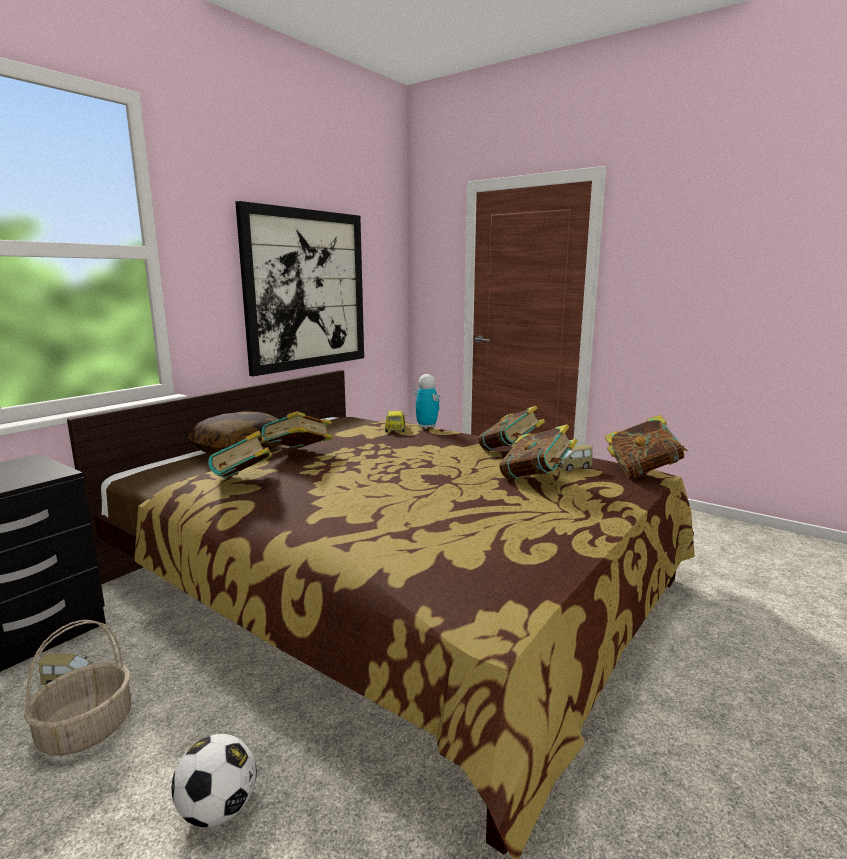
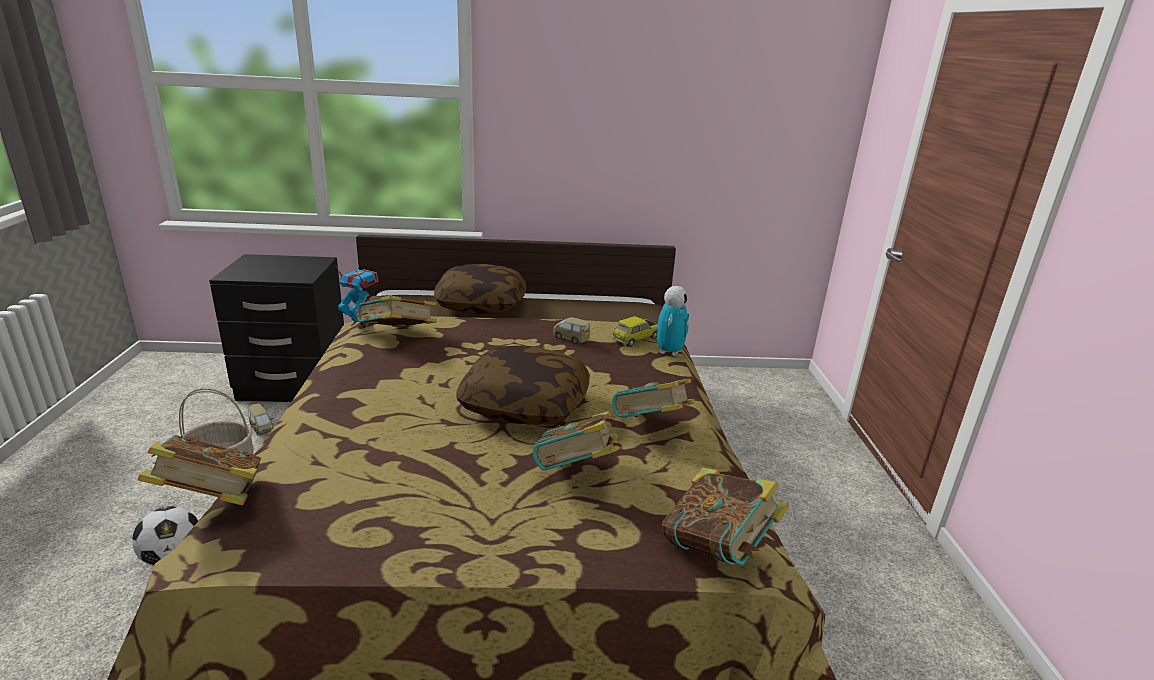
camera: 50 degrees right, 10 degrees up
(184, 489) = (361, 324): none -> toy robot
(298, 455) = (488, 329): book -> book (212, 501)
(306, 290) = (659, 142): picture -> none
(434, 471) = (525, 404): none -> pillow
(573, 467) = (655, 486): toy car -> toy car (571, 338)

